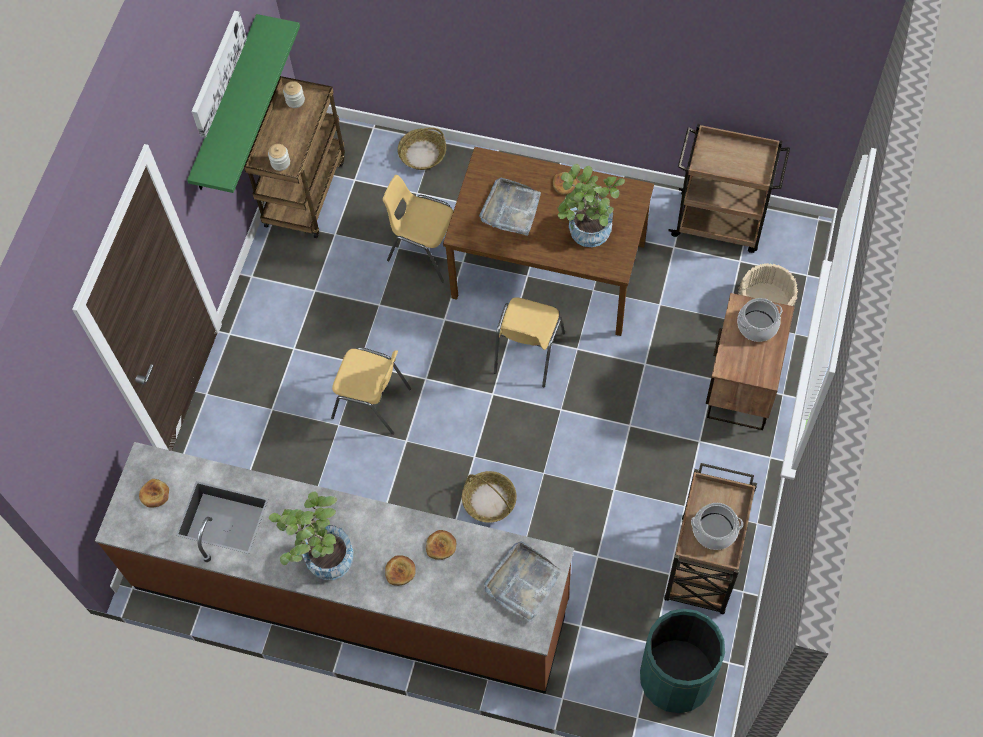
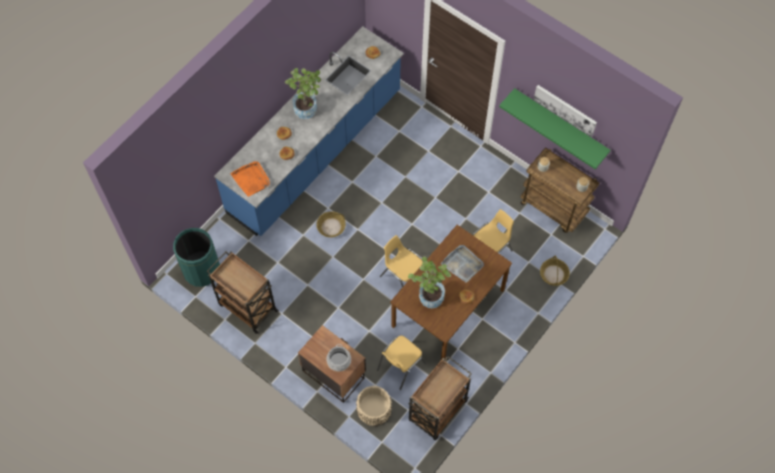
camera: 110 degrees right, 0 degrees up
(351, 593) = (316, 152): brown counter -> blue counter
(372, 403) = (410, 195): yellow chair -> yellow chair (400, 366)
(522, 582) = (251, 179): grey tray -> orange tray
(714, 531) = (235, 277): cooking pot -> none

